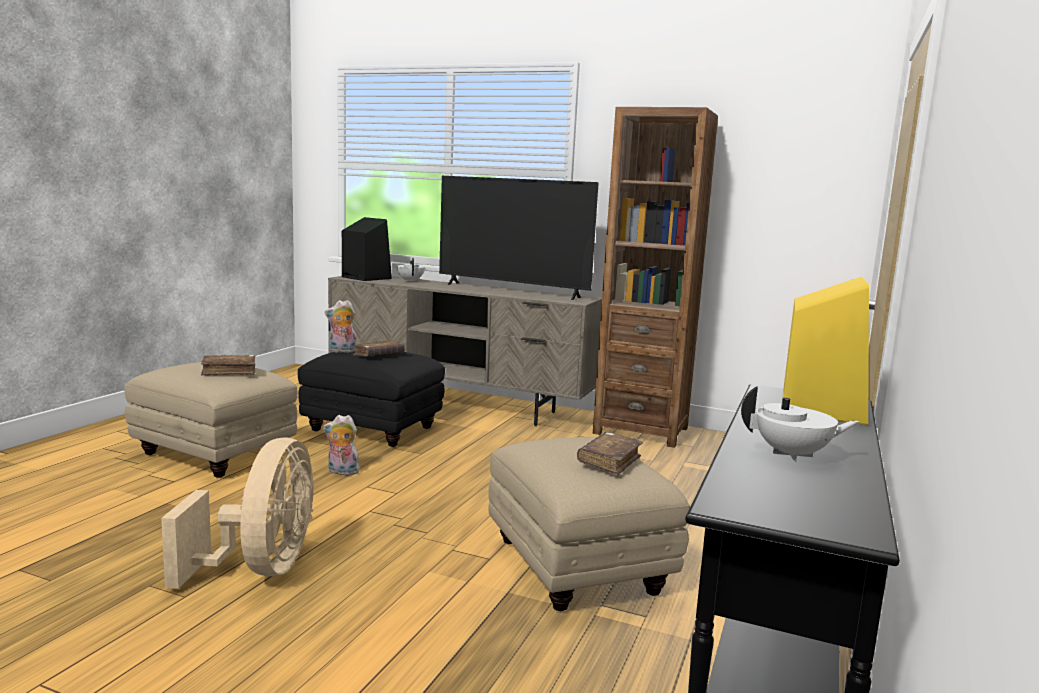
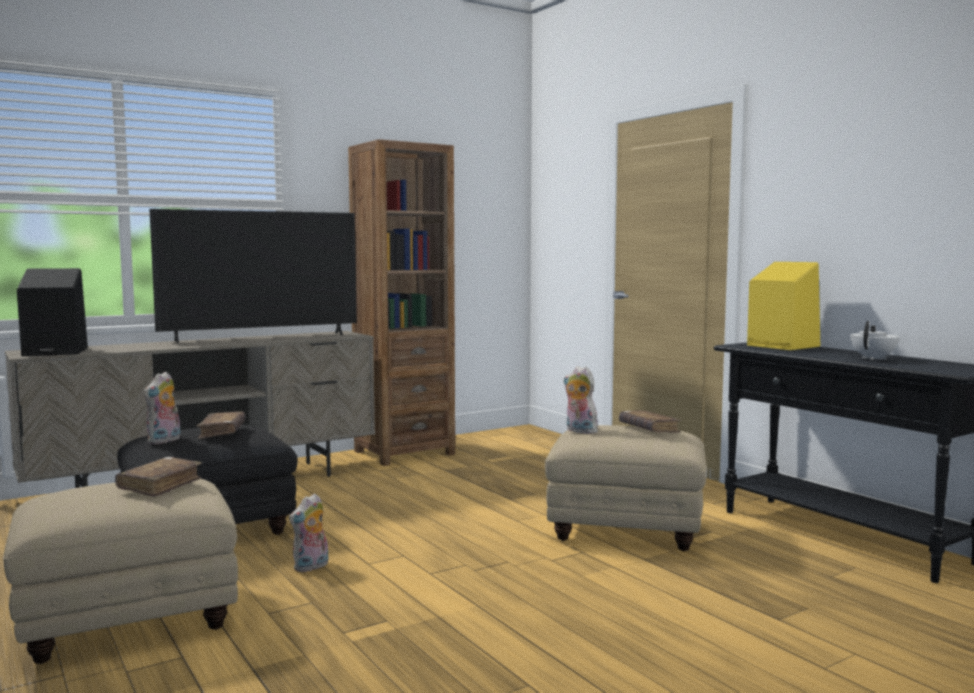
camera: 55 degrees left, 5 degrees down
(261, 569) = (505, 640): beige fan -> none
(410, 281) = (121, 346): white teapot -> none
(558, 438) = (579, 431): none -> plush toy

